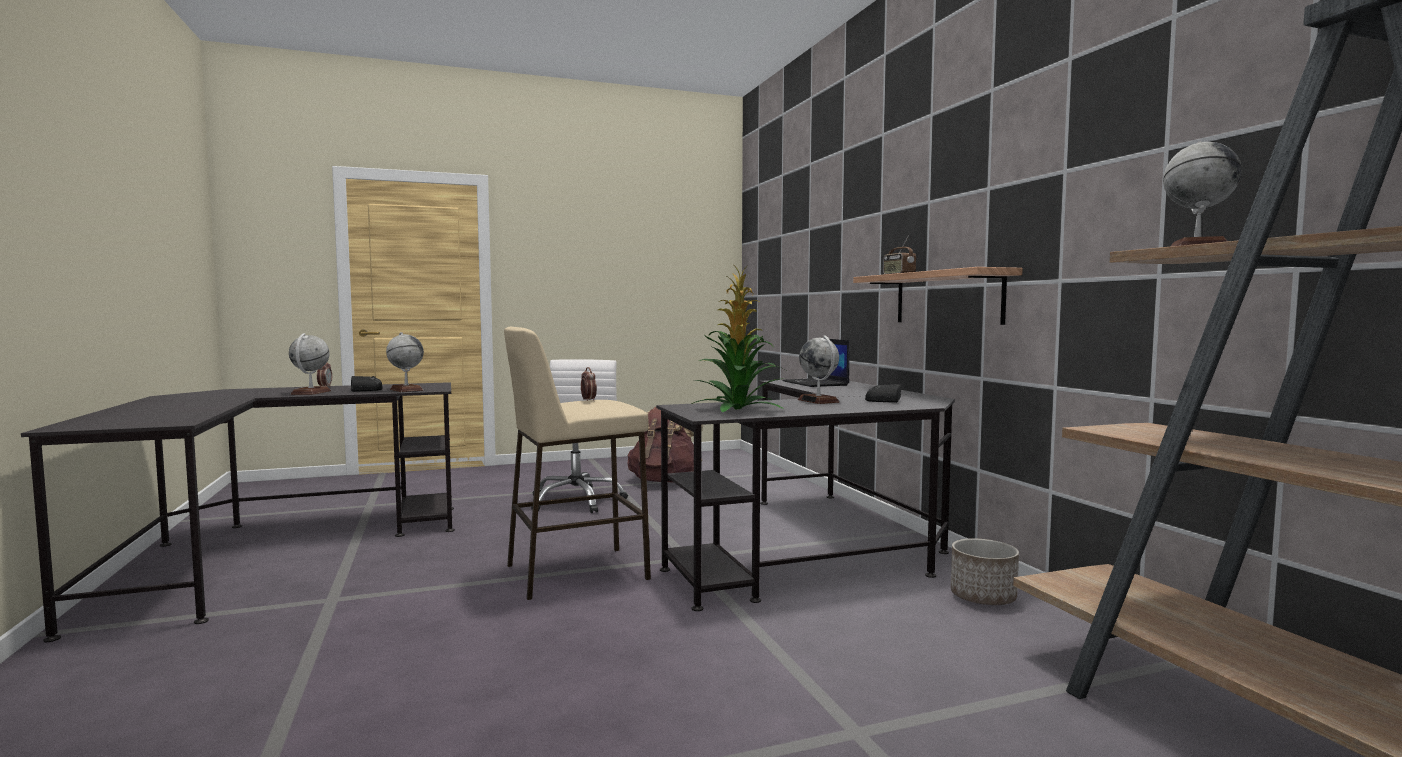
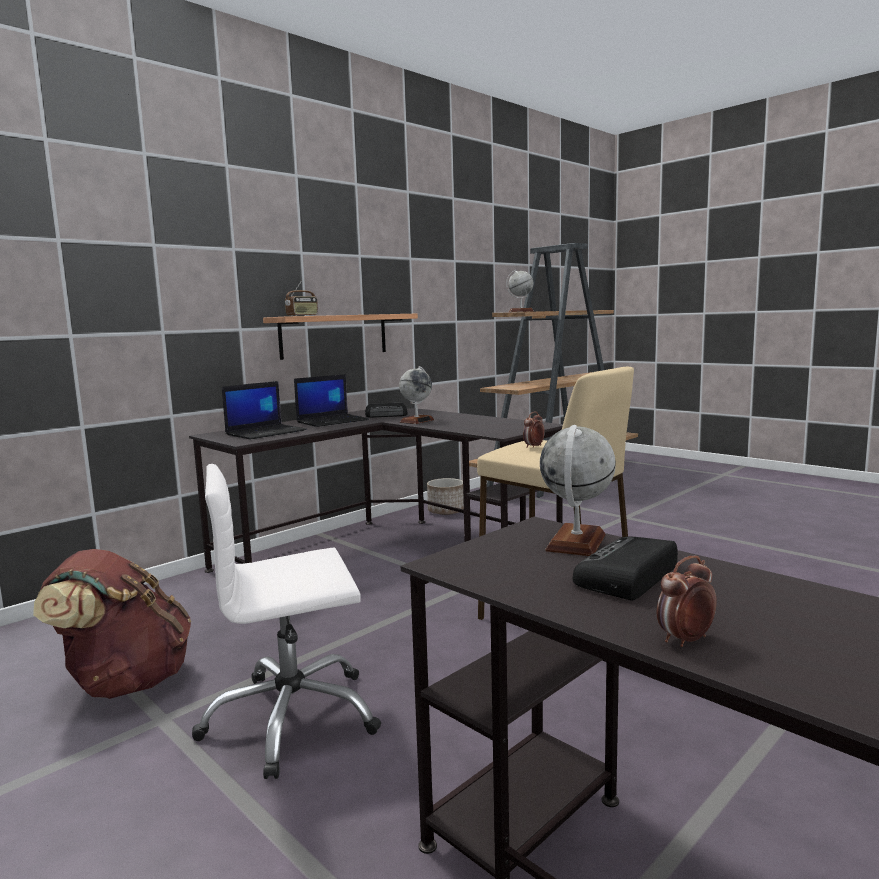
camera: 115 degrees left, 5 degrees up
(311, 392) = (761, 594): globe -> none
(739, 409) = (495, 425): potted plant -> none
(863, 391) = (332, 421): none -> laptop

